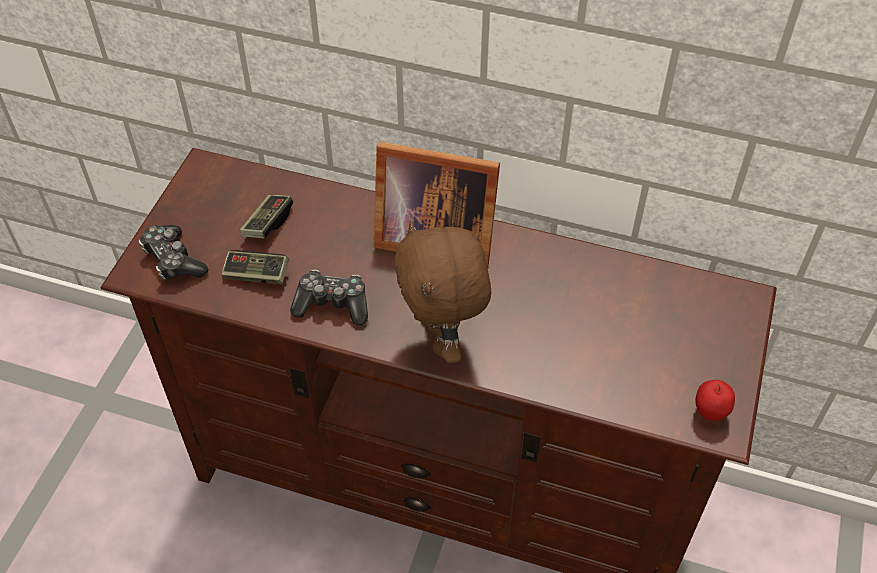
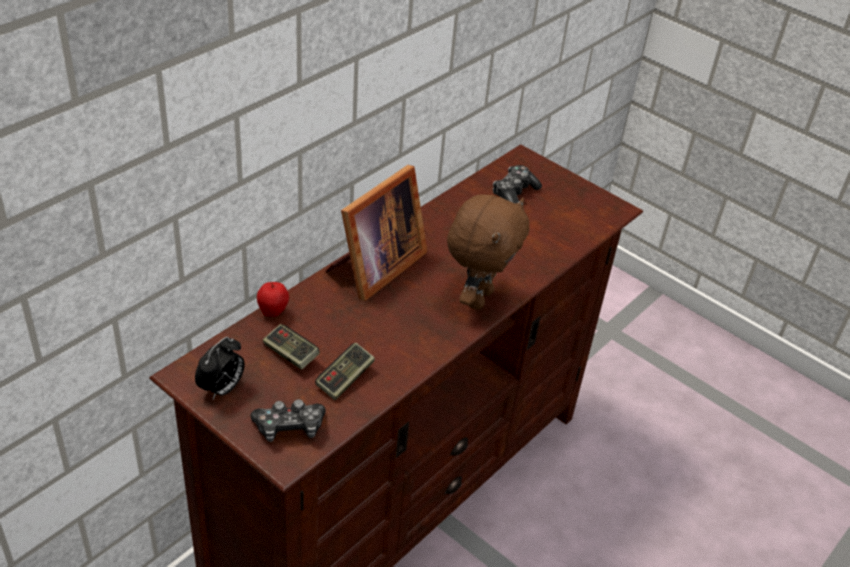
camera: 70 degrees left, 10 degrees down
(198, 197) = (222, 389): none -> alarm clock
(332, 304) = (407, 344): game controller -> game controller (514, 194)
(443, 340) = (478, 298): brown plush toy -> brown plush toy turned 75 degrees counterclockwise
(709, 413) = (602, 208): apple -> apple (273, 312)

